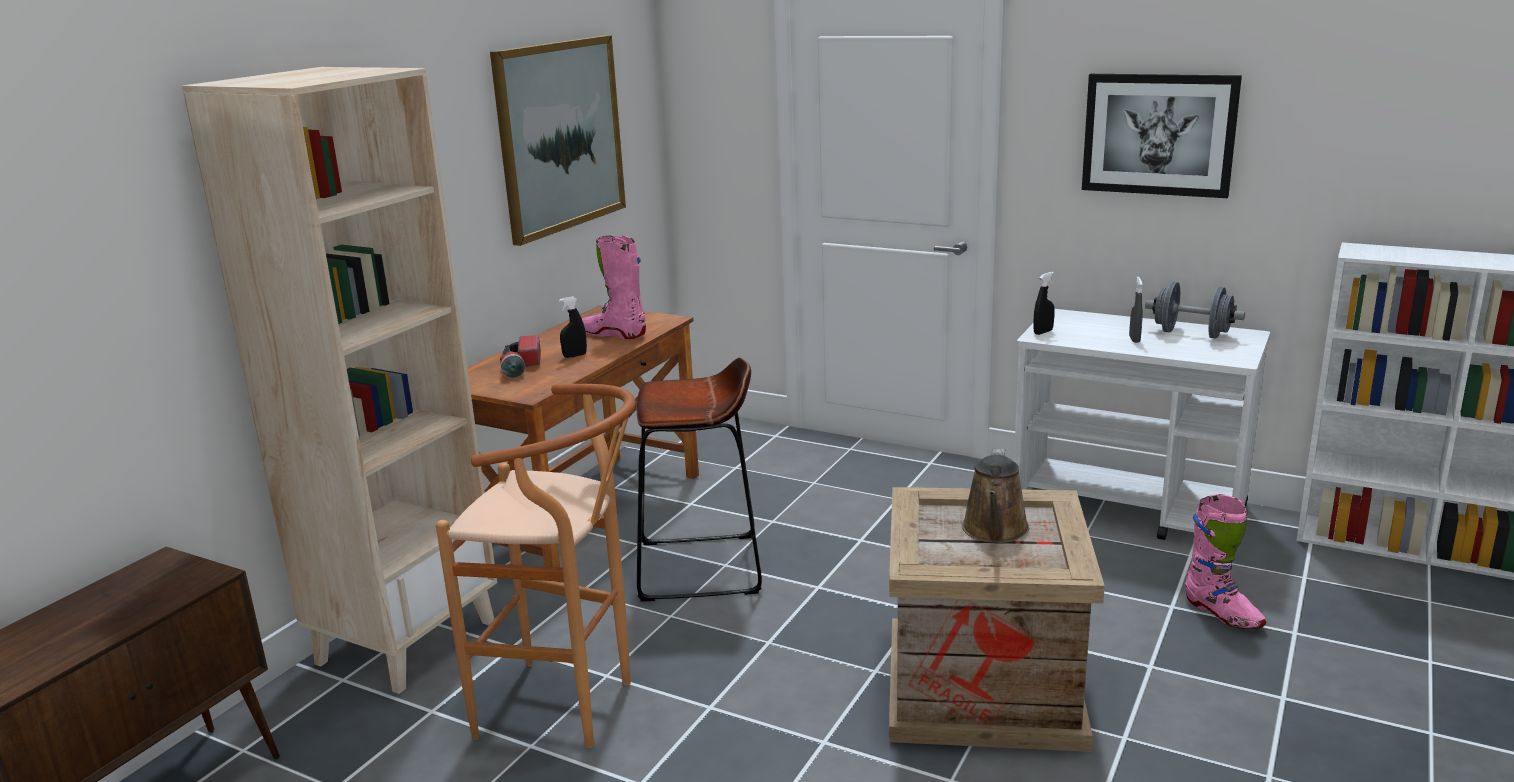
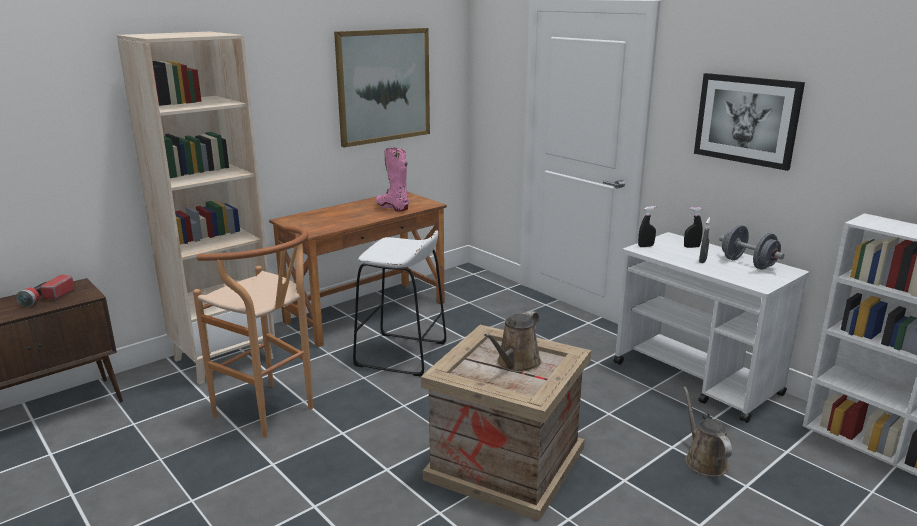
camera: 20 degrees right, 0 degrees up
(521, 367) = (325, 217): flashlight -> flashlight (47, 298)
(575, 355) = (359, 216): black spray bottle -> black spray bottle (691, 247)
(699, 567) = (401, 354): brown stool -> white stool
(1222, 613) = (704, 460): pink boot -> brown watering can

